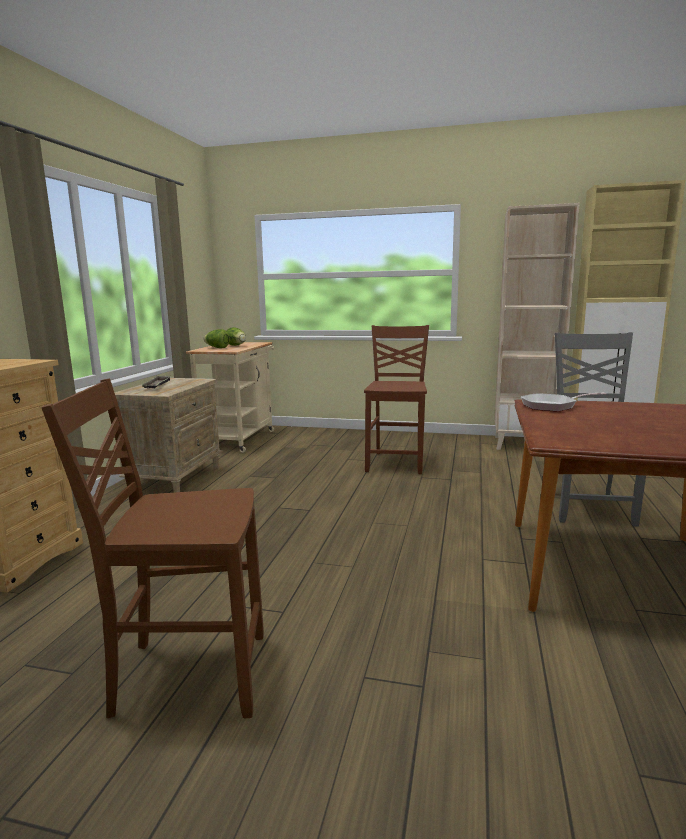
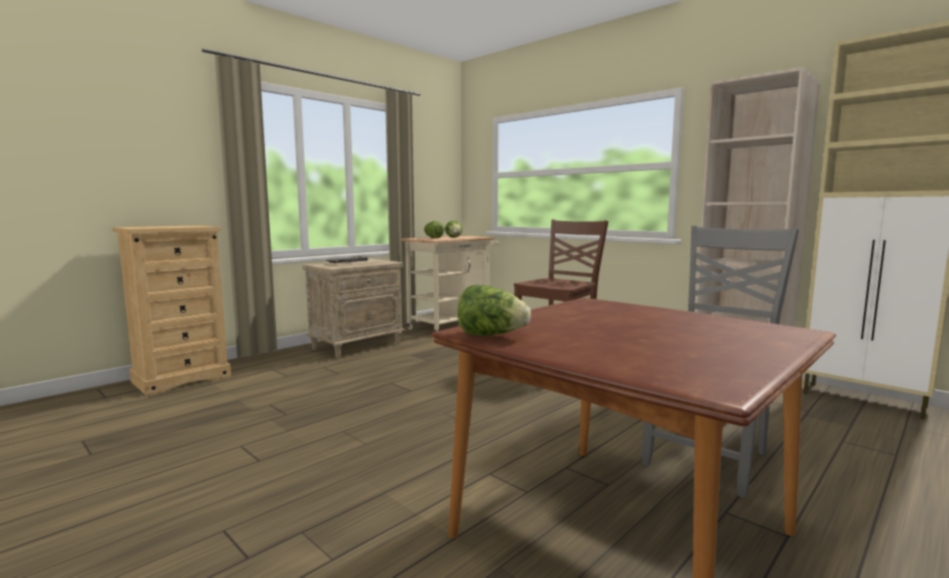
camera: 30 degrees right, 5 degrees down
(188, 674) = (136, 480): brown chair -> none
(552, 406) = (595, 306): frying pan -> none
(579, 442) = (491, 335): none -> lettuce

